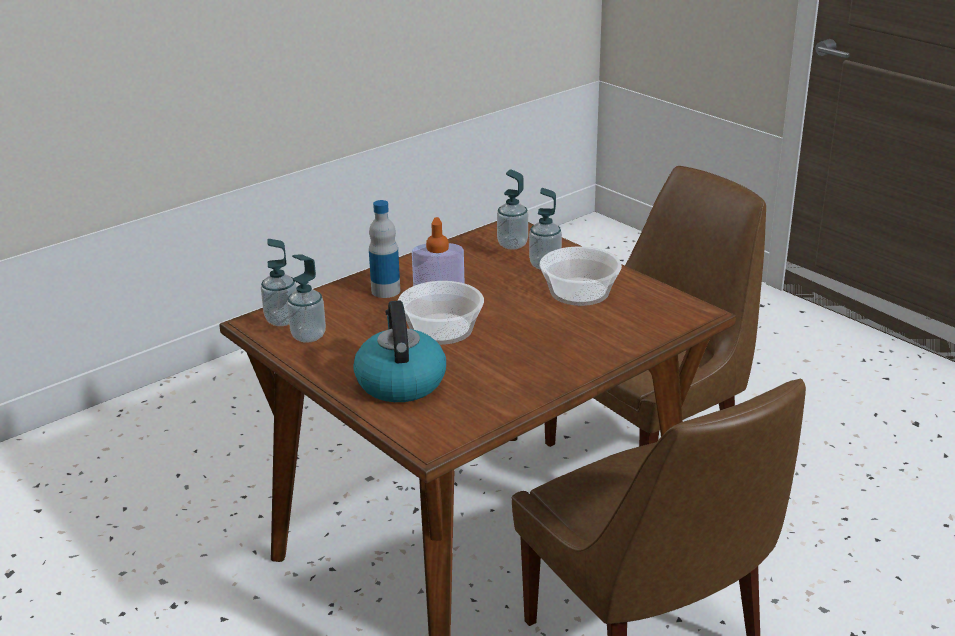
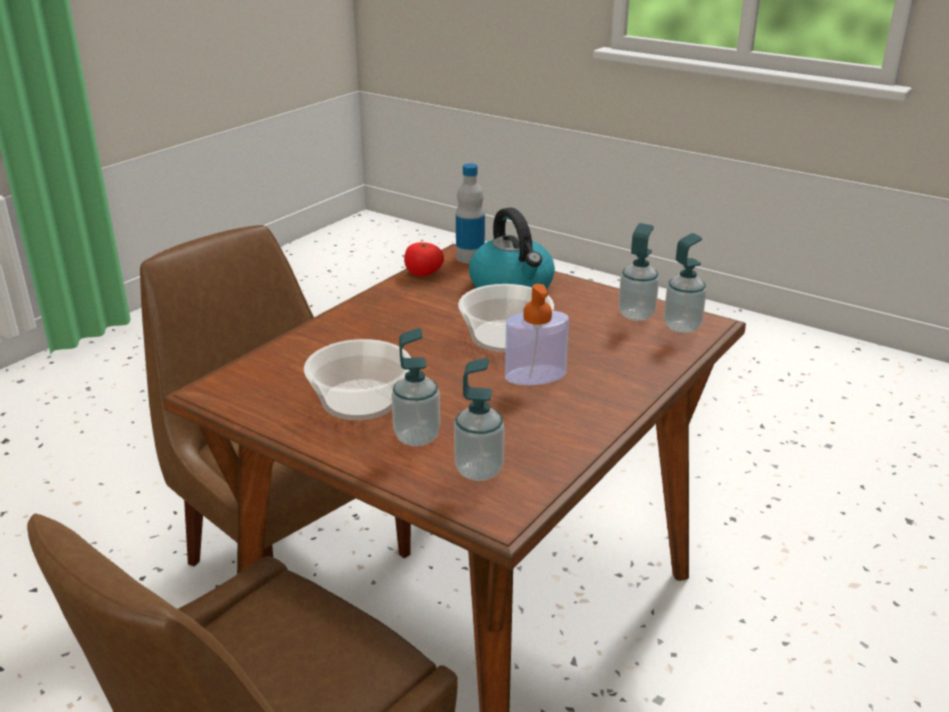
camera: 165 degrees right, 0 degrees up
(385, 291) = (603, 372): bottle -> bottle (470, 257)
(486, 414) = (423, 273): none -> tomato

